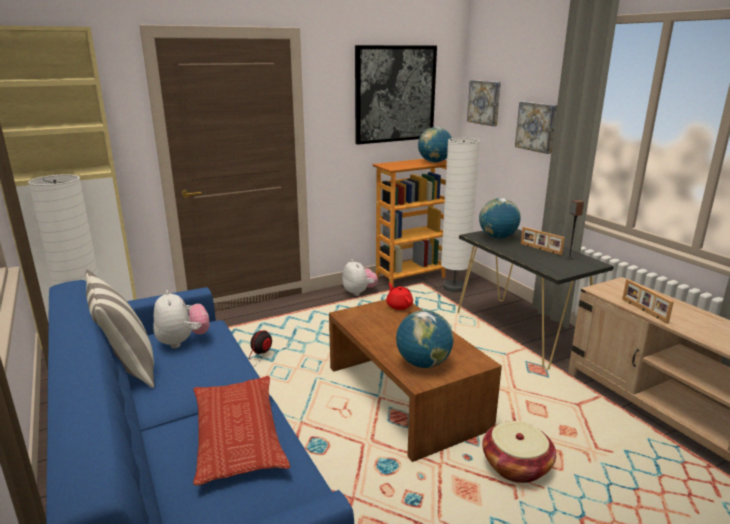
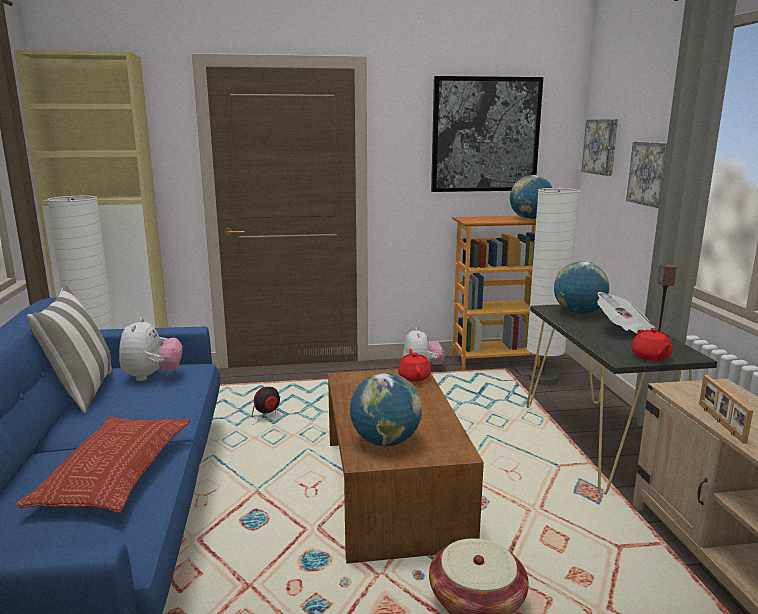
camera: 20 degrees right, 5 degrees down
(540, 249) = (625, 331): picture frame -> newspaper
(573, 268) = (650, 357): none -> red teapot

